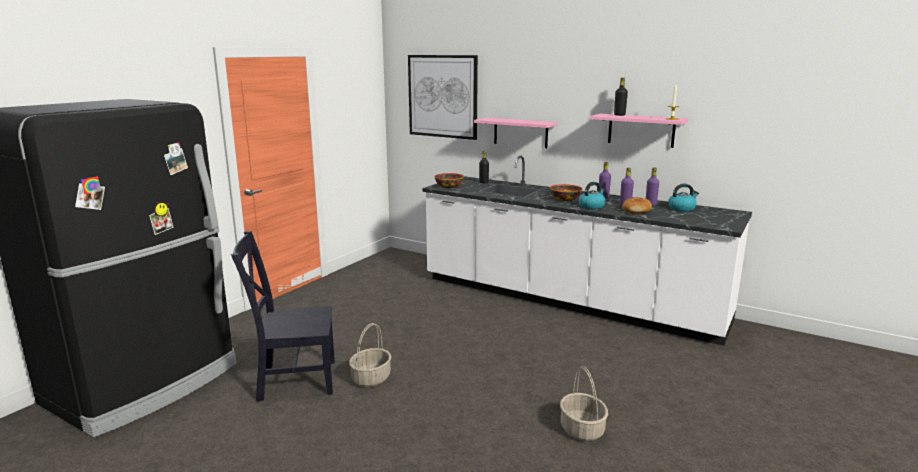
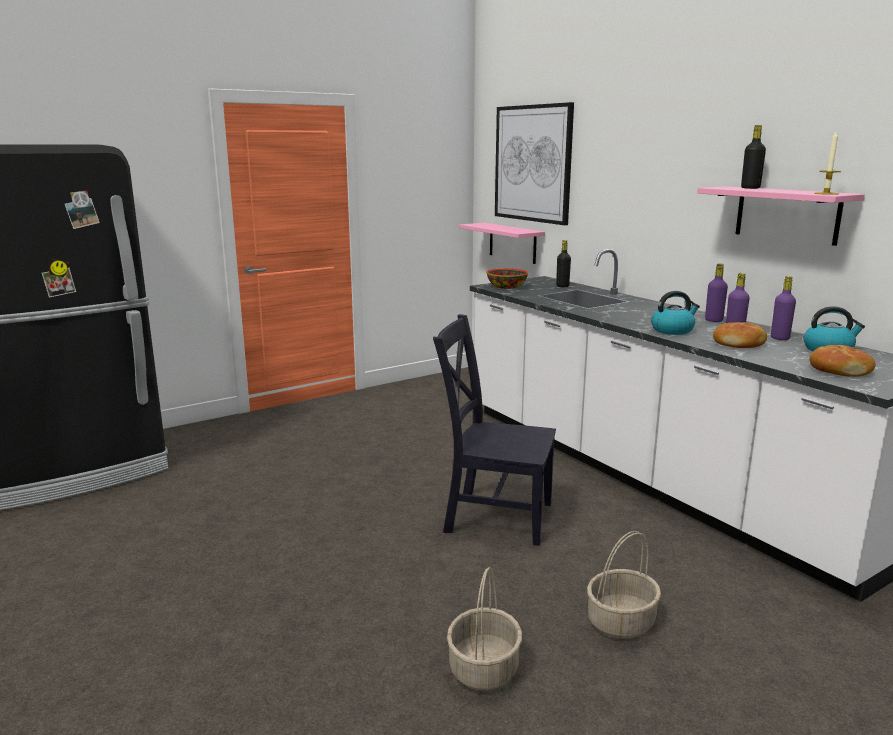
camera: 25 degrees right, 0 degrees up
(293, 380) = (203, 502): black chair -> black chair (493, 516)
(371, 378) = (285, 521): basket -> basket (621, 621)
(520, 132) = (620, 216): pink shelf -> pink shelf (512, 243)
(565, 199) = (646, 317): bowl -> none
(701, 219) = (839, 370): none -> bread

